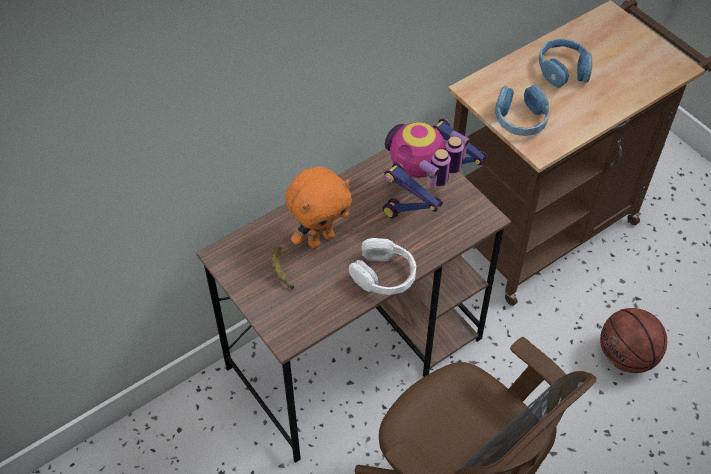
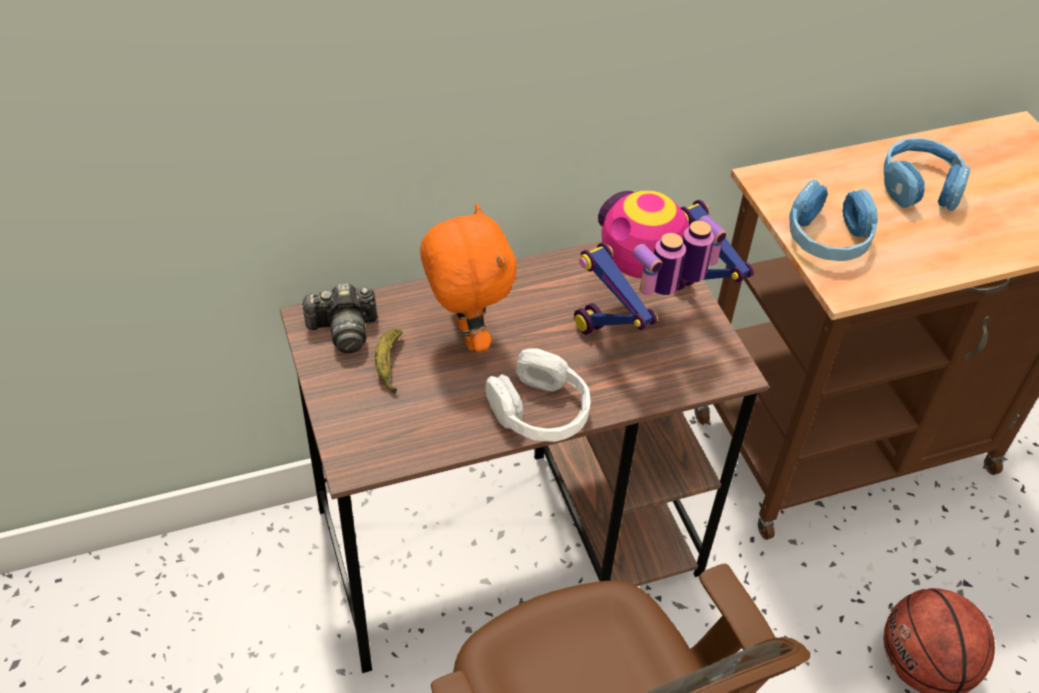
camera: 15 degrees right, 5 degrees down
(243, 256) = (343, 330): none -> camera
(320, 238) = (466, 335): orange plush toy -> orange plush toy turned 90 degrees counterclockwise

